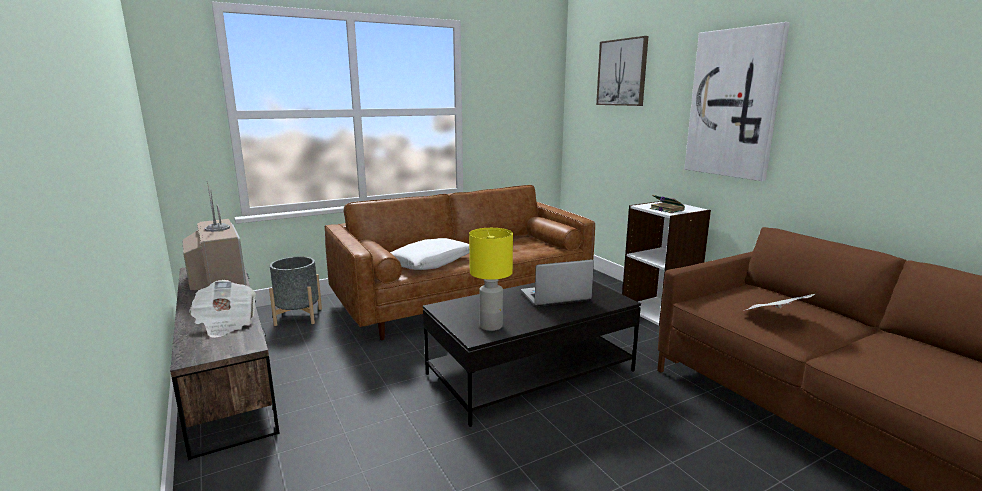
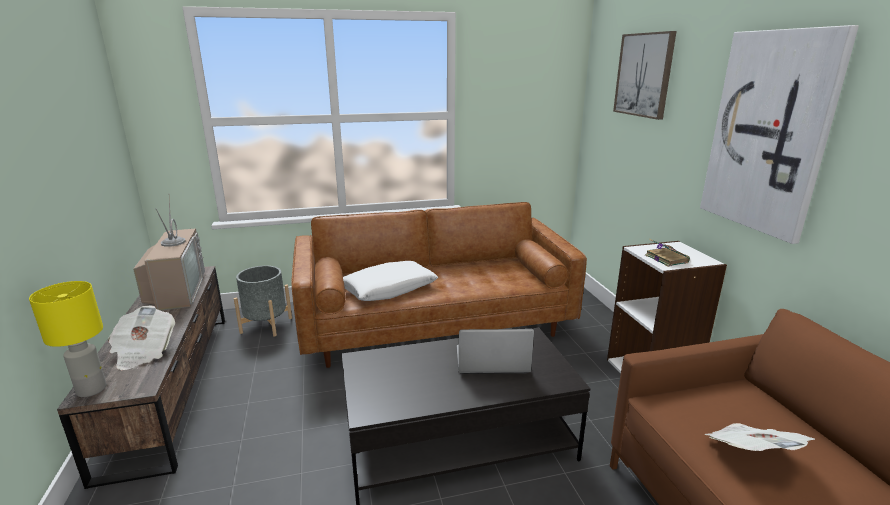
camera: 15 degrees right, 5 degrees up
(490, 326) = (392, 397): yellow table lamp -> yellow table lamp (91, 389)

